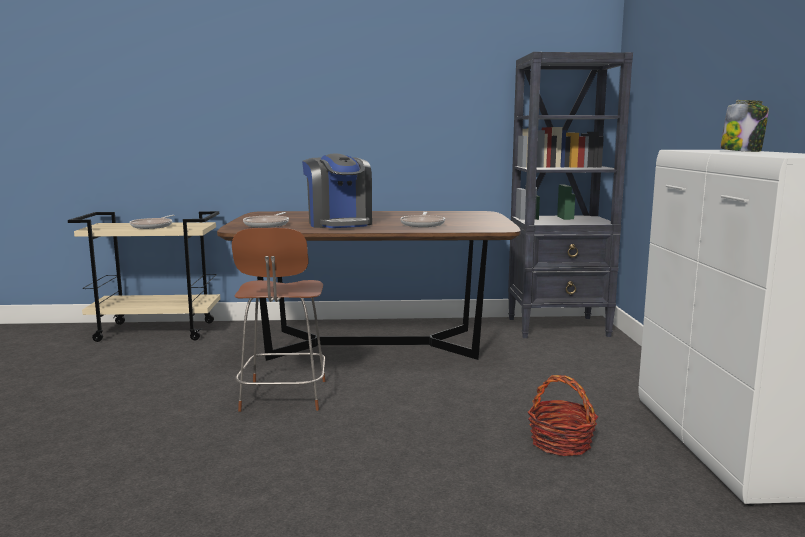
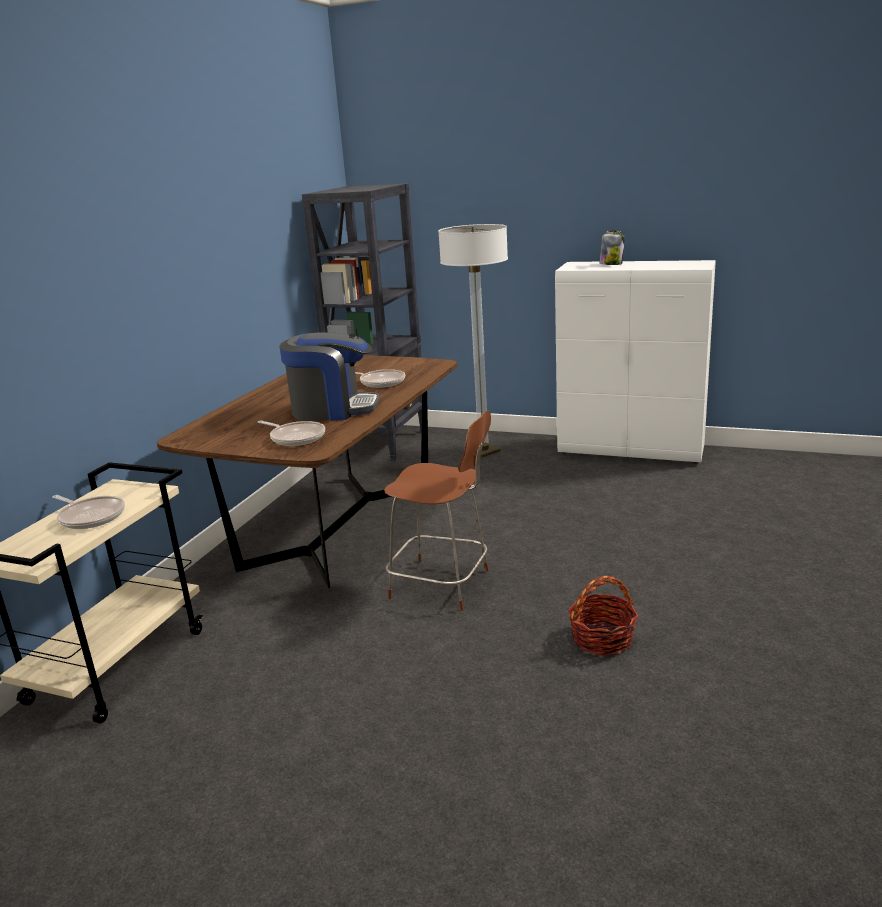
camera: 65 degrees left, 10 degrees up
(561, 443) = (603, 490): basket -> basket (602, 639)
(595, 367) = (483, 451): none -> floor lamp

